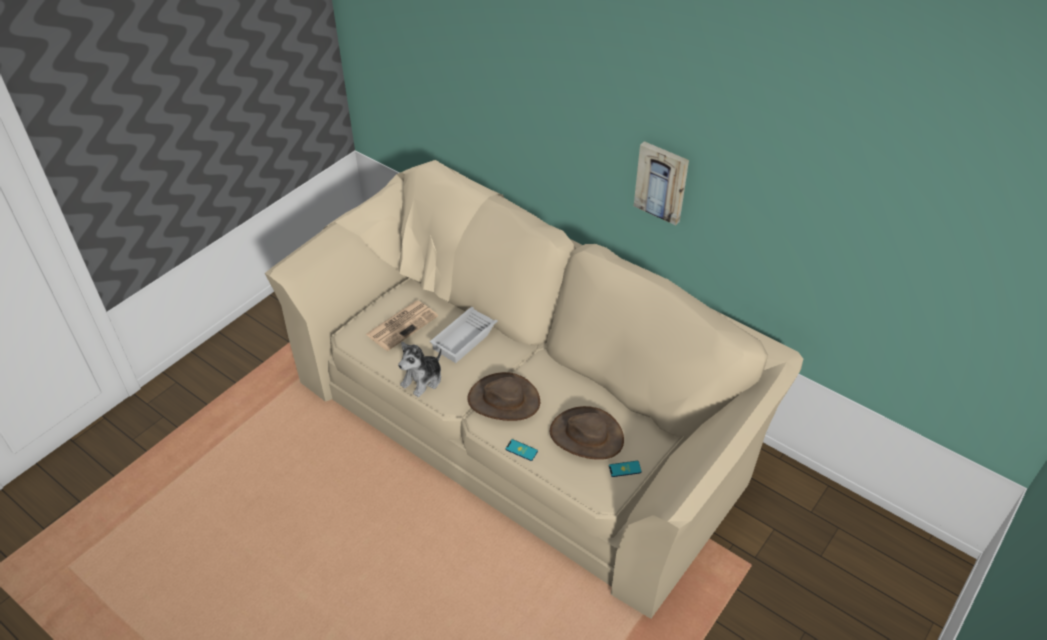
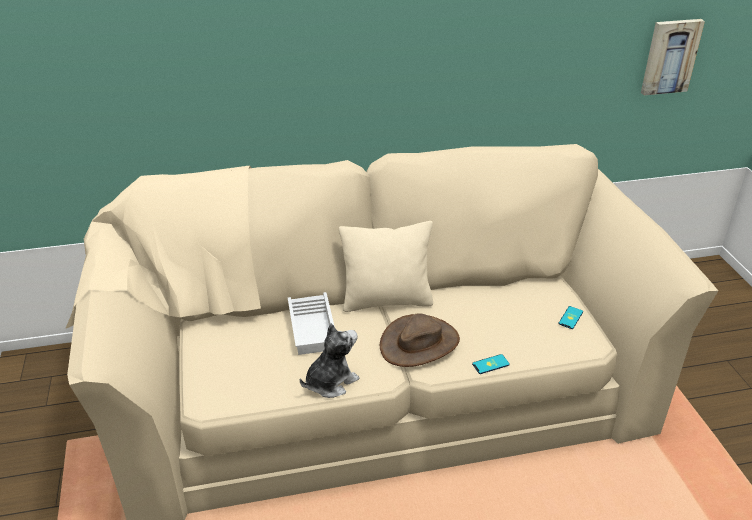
camera: 50 degrees left, 10 degrees down
(402, 325) = (241, 357): newspaper -> none
(423, 380) = (330, 382): plush toy -> plush toy turned 120 degrees counterclockwise
(534, 357) = (387, 300): none -> beige pillow
(586, 435) = (512, 319): brown hat -> none
(662, 182) = (415, 64): picture -> picture (670, 56)

